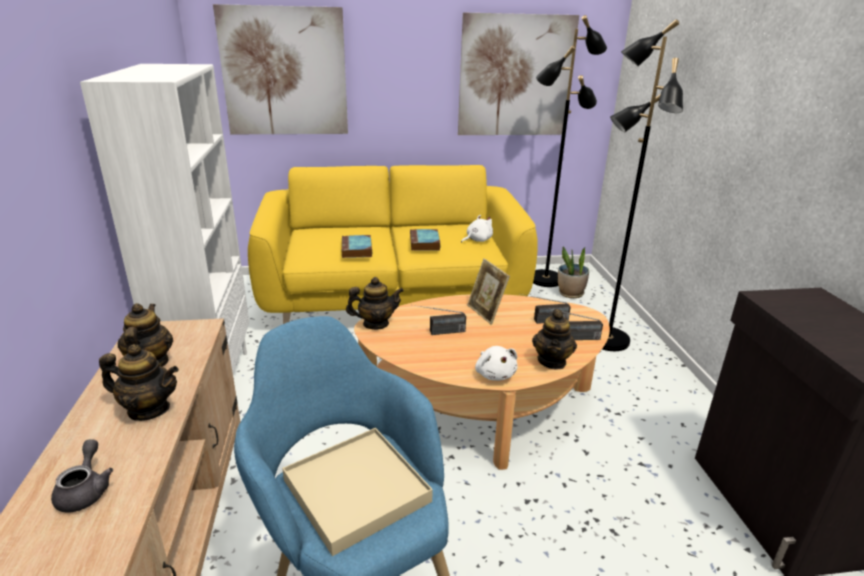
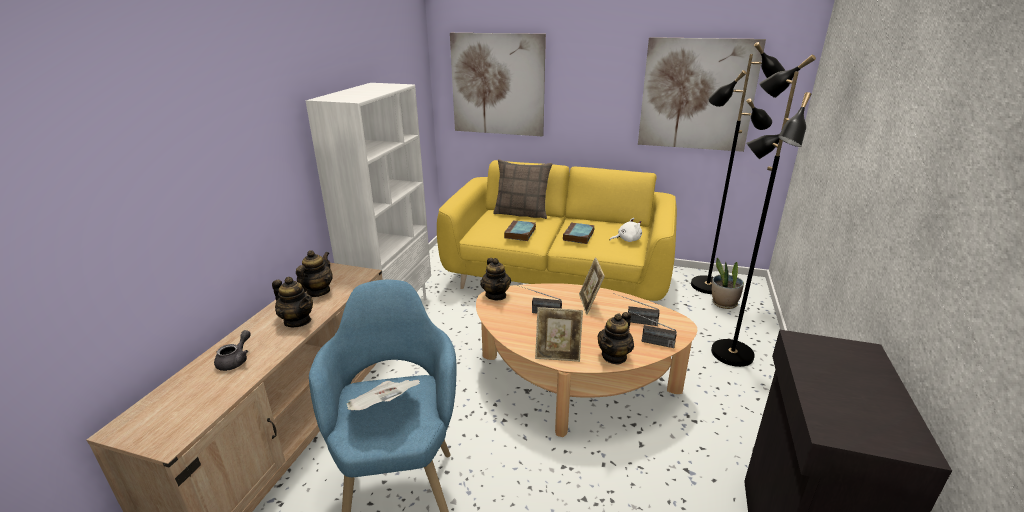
camera: 25 degrees right, 0 degrees up
(341, 228) = (522, 213): none -> pillow
(356, 491) = (385, 408): beige tray -> newspaper
(375, 324) = (496, 295): teapot -> teapot turned 60 degrees clockwise
(495, 374) = (558, 355): white plush toy -> picture frame

